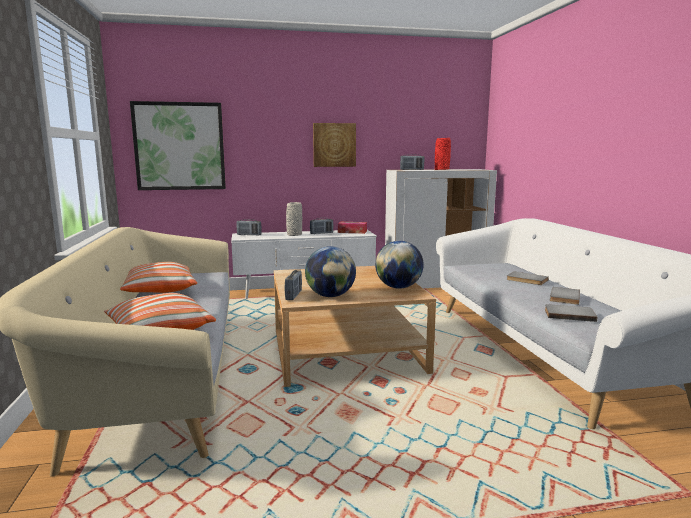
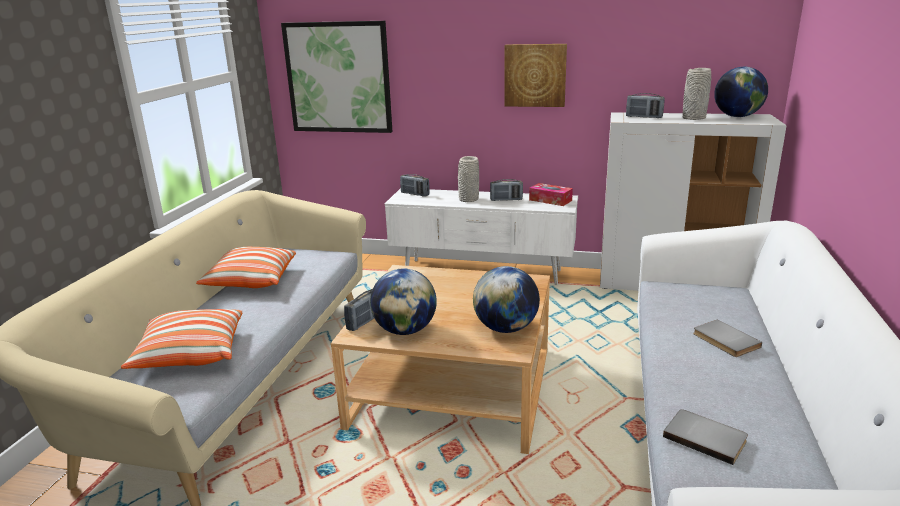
camera: 25 degrees right, 10 degrees up
(441, 169) = (693, 118): red vase -> grey vase
(464, 169) = (737, 116): none -> globe
(563, 297) = (740, 394): grey book -> none

